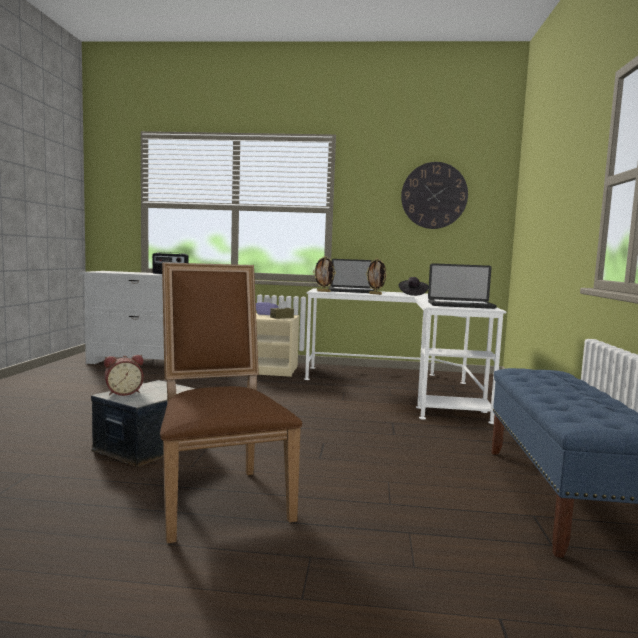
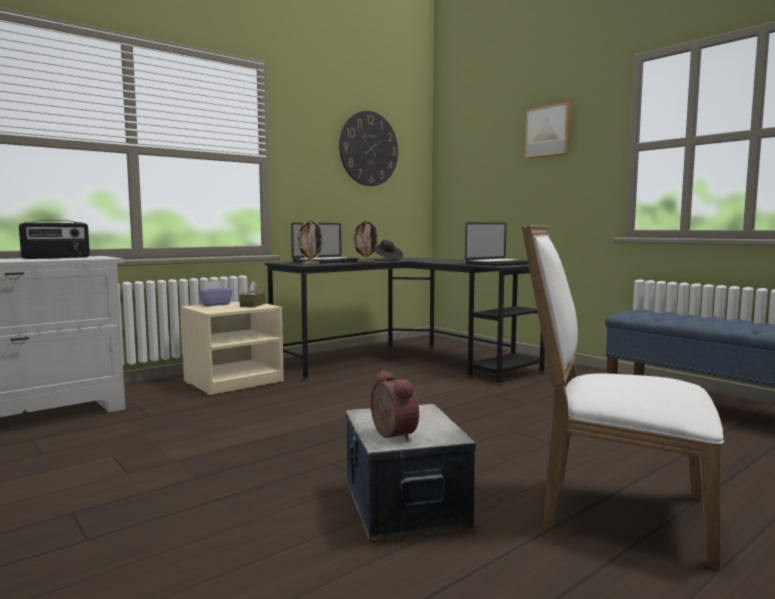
camera: 45 degrees left, 0 degrees up
(123, 393) = (390, 435): alarm clock -> alarm clock turned 45 degrees counterclockwise
(219, 497) = (613, 511): brown chair -> white chair
(405, 387) = (406, 362): white desk -> black desk
(566, 168) = (549, 131): none -> picture

